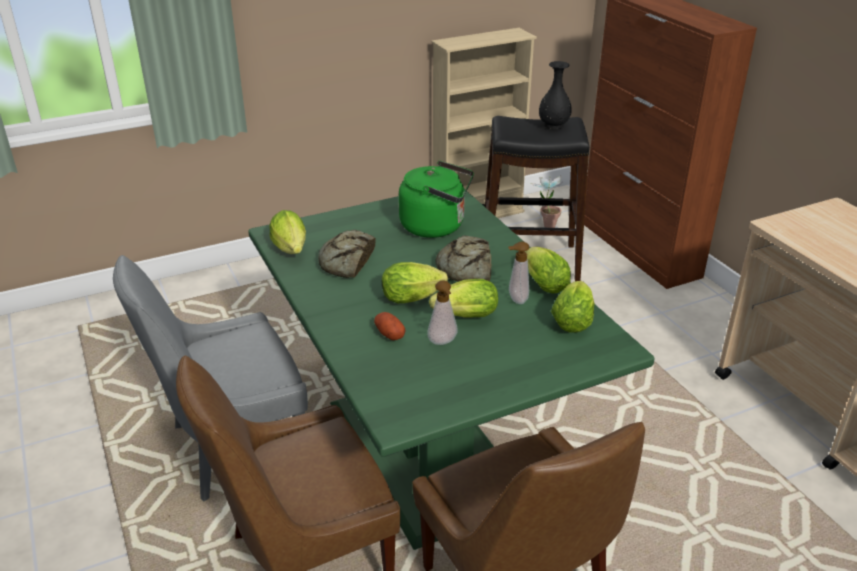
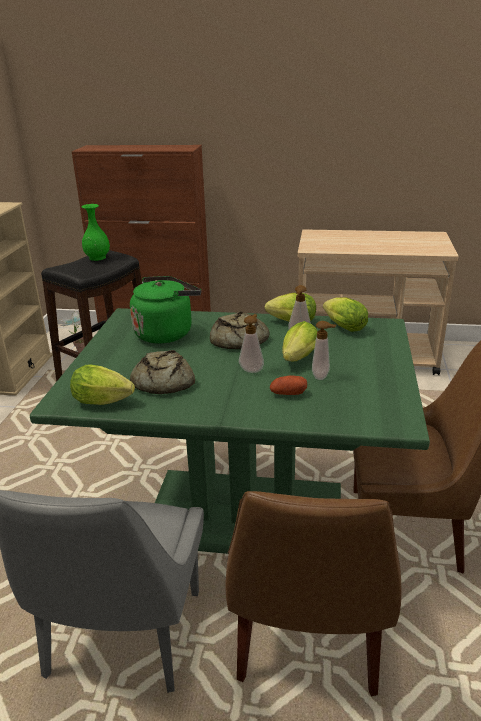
camera: 55 degrees left, 5 degrees down
(415, 298) = (252, 369): lettuce -> soap dispenser
(554, 125) = (97, 258): black vase -> green vase

